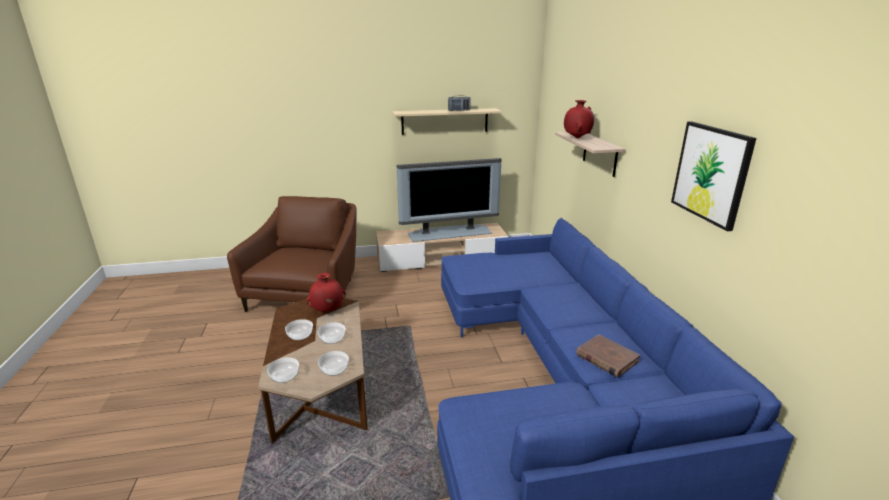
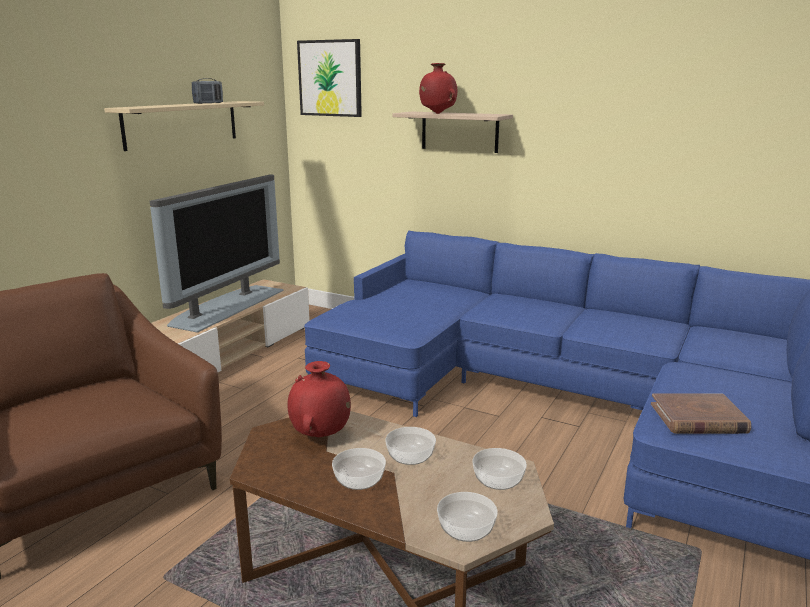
camera: 50 degrees left, 5 degrees down
(606, 358) = (649, 333): brown book -> brown book (698, 418)
(711, 173) = (672, 108): picture -> picture (330, 78)

